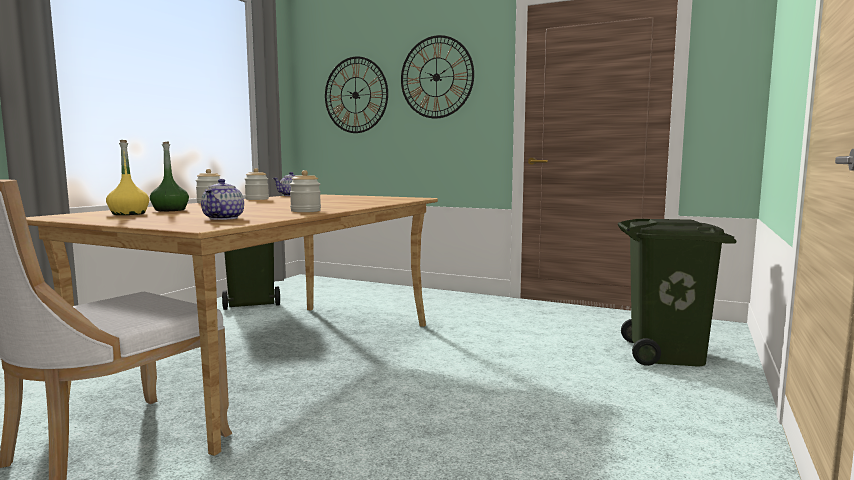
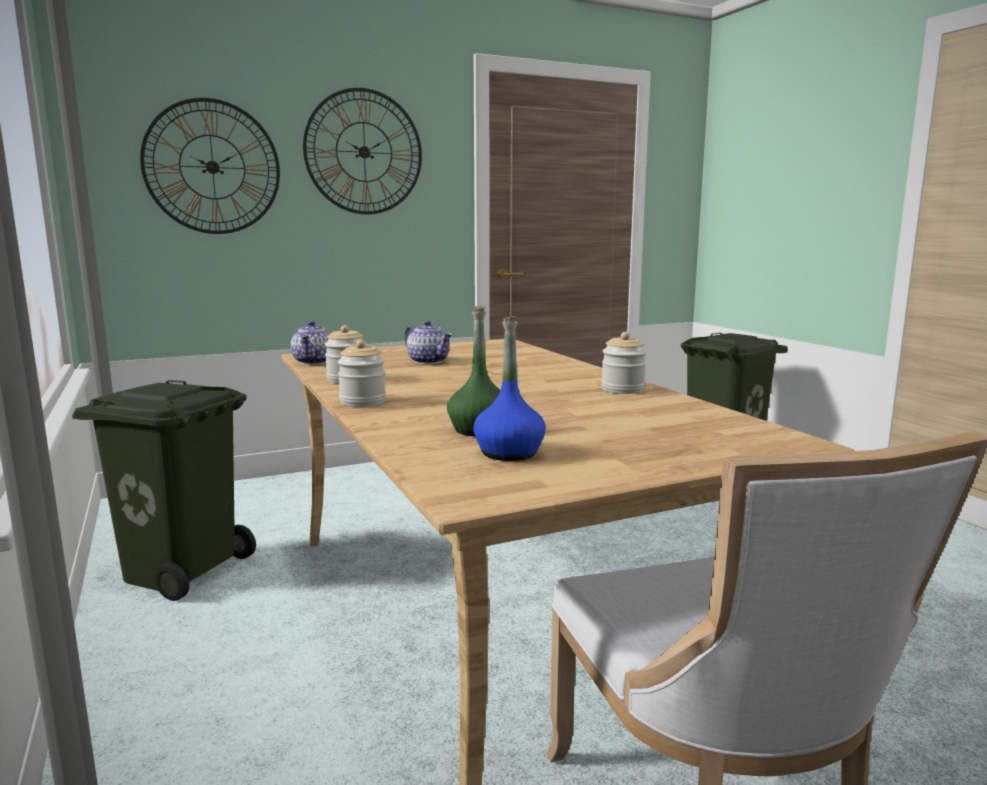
camera: 50 degrees left, 5 degrees up
(128, 214) = (508, 453): yellow bottle -> blue bottle
(224, 218) = (677, 423): teapot -> teapot (428, 361)

